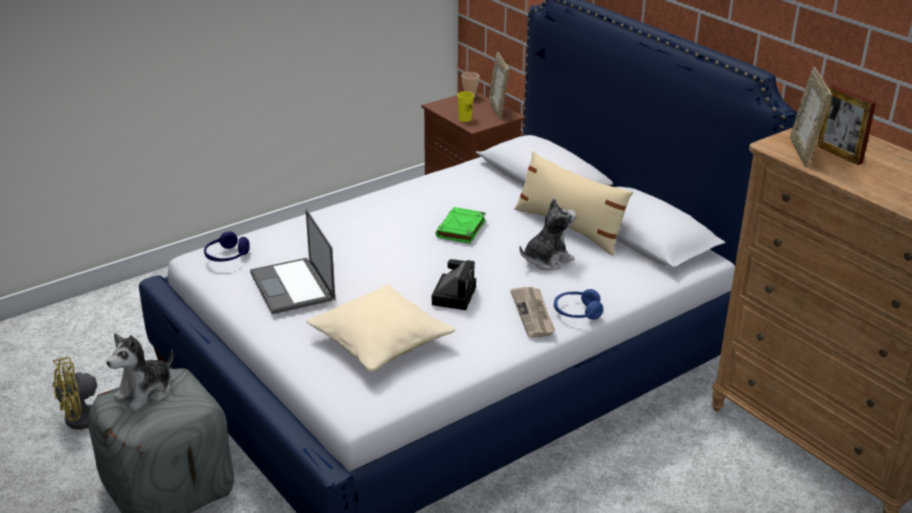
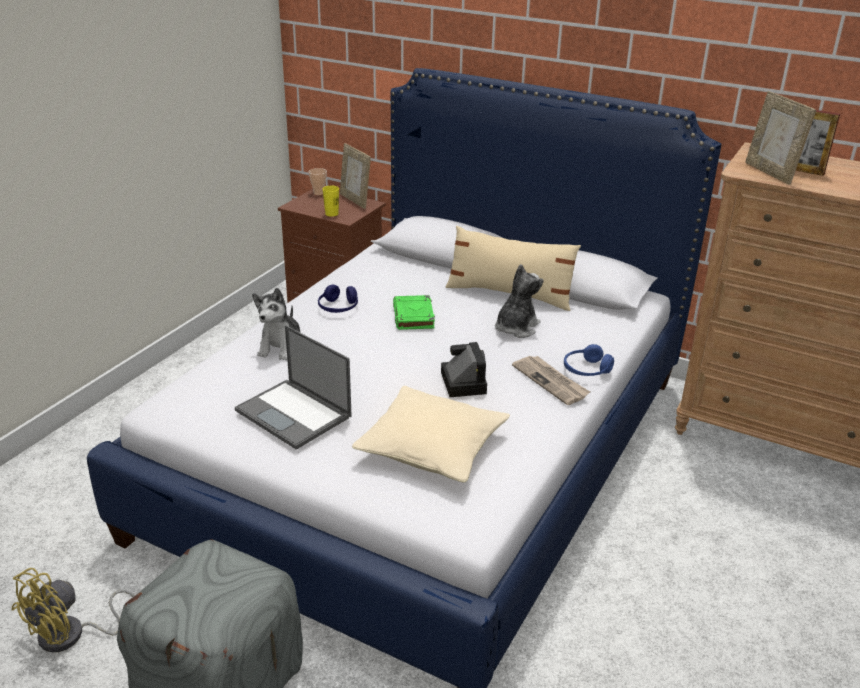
camera: 25 degrees left, 0 degrees up
(145, 392) = (186, 582): plush toy -> plush toy (281, 346)
(227, 256) = (192, 399): blue headphones -> blue headphones (338, 308)

